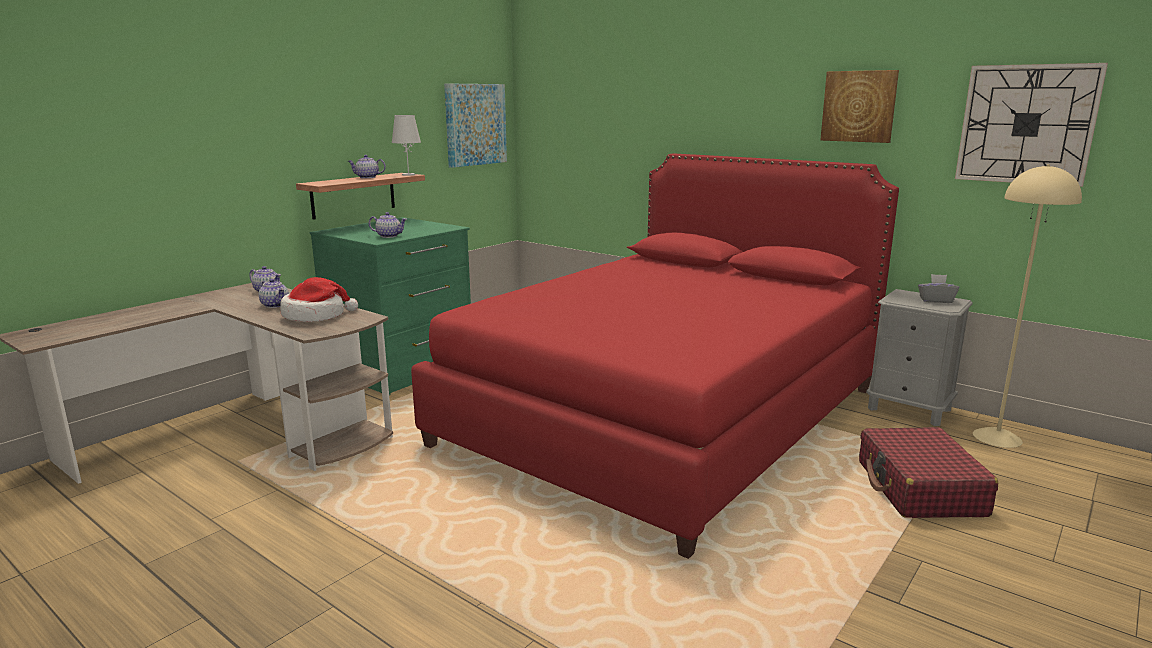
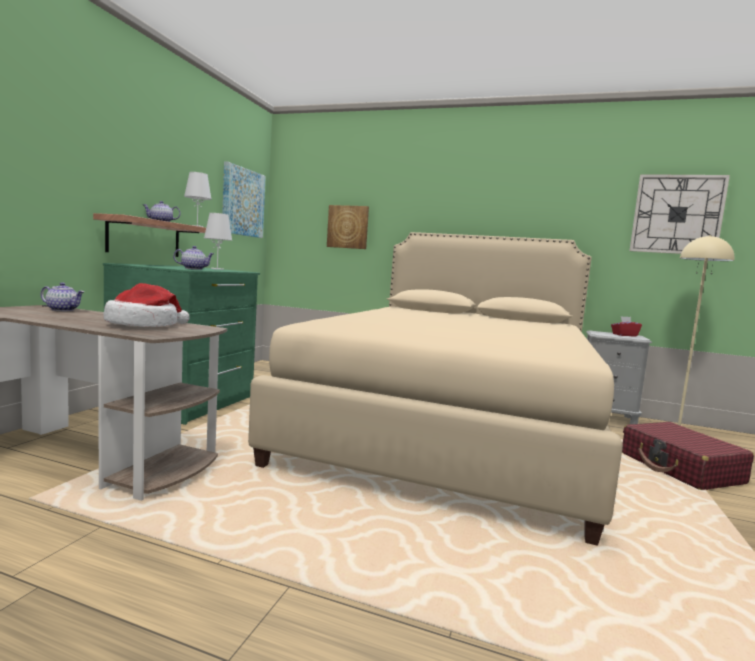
camera: 20 degrees left, 10 degrees down
(275, 305) = (84, 318): teapot -> none
(425, 226) = (217, 269): none -> white table lamp
(664, 416) = (450, 429): red bed -> beige bed
(859, 106) = (559, 200): picture -> picture (348, 227)
(935, 300) = (624, 335): grey tissue box -> red tissue box

